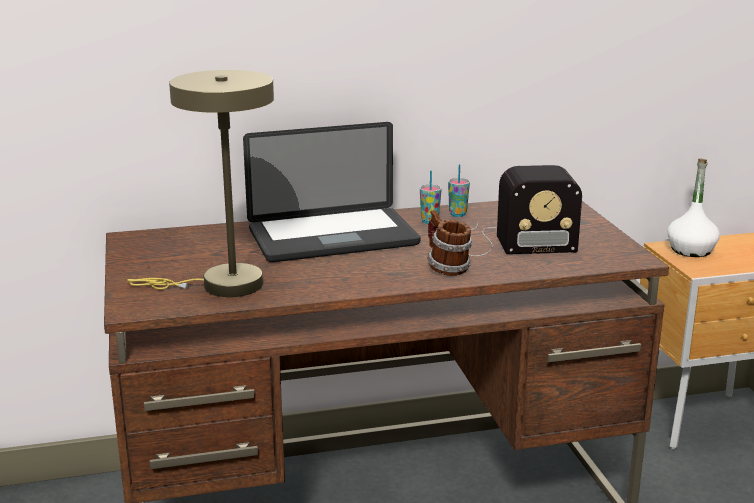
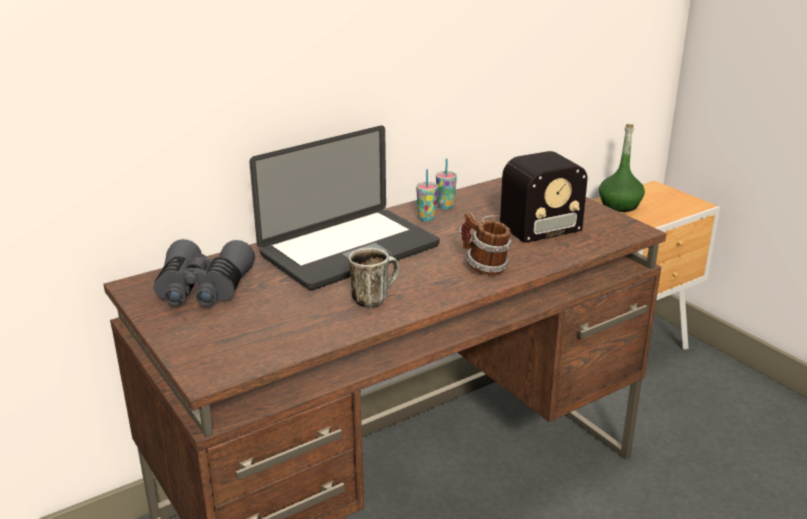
camera: 20 degrees left, 5 degrees up
(180, 248) = (203, 289): none -> grey binoculars
(221, 285) = (282, 327): beige table lamp -> none
(320, 276) = (374, 298): none -> mug
(691, 250) = (619, 205): white bottle -> green bottle

